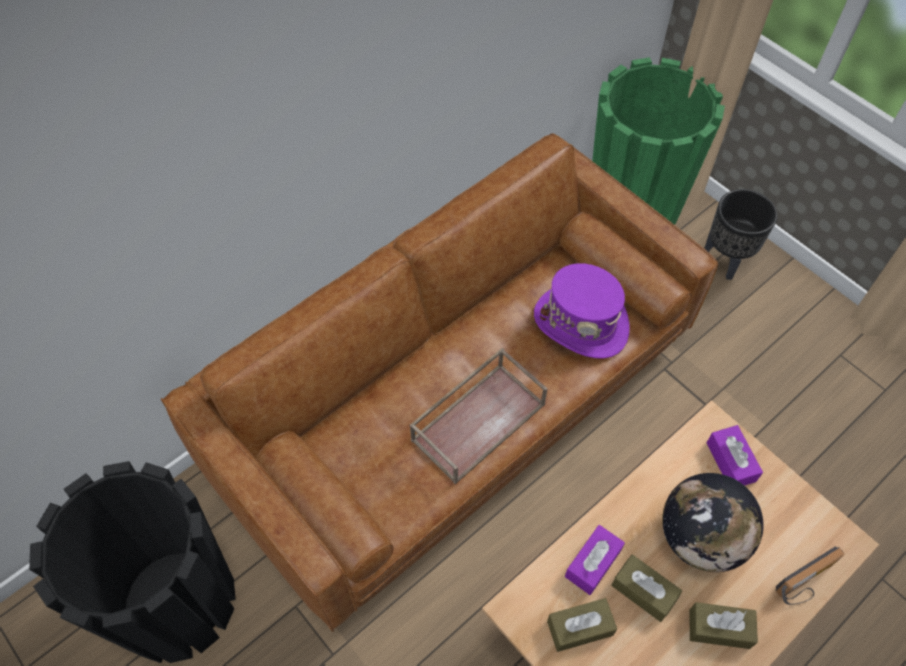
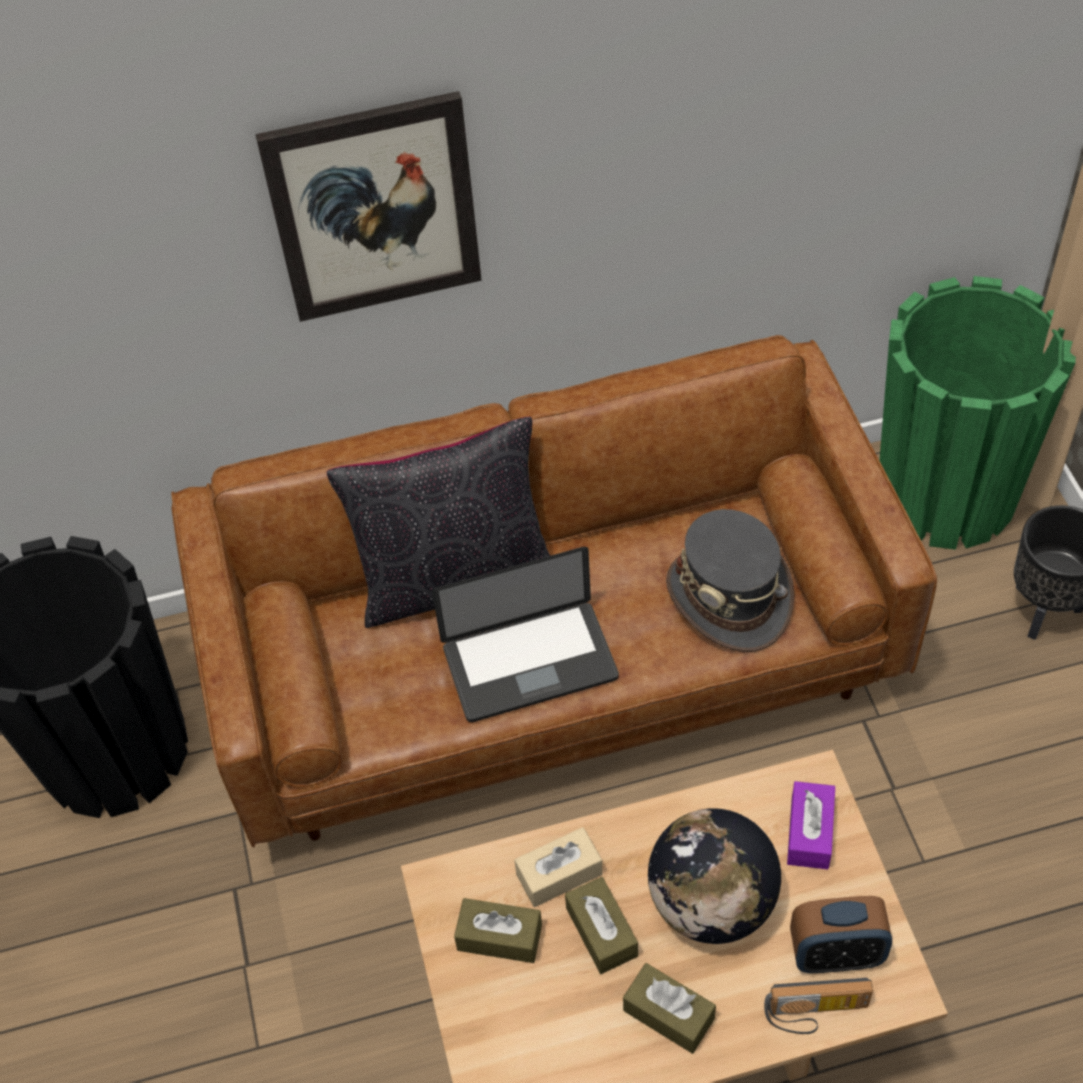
camera: 30 degrees right, 5 degrees down
(279, 125) = (374, 208): none -> picture
(392, 380) = (455, 577): none -> black pillow
(478, 420) = (530, 663): brown tray -> laptop
(581, 323) = (729, 597): purple hat -> grey hat
(593, 563) = (559, 874): purple tissue box -> beige tissue box
(794, 537) = (836, 954): none -> alarm clock

